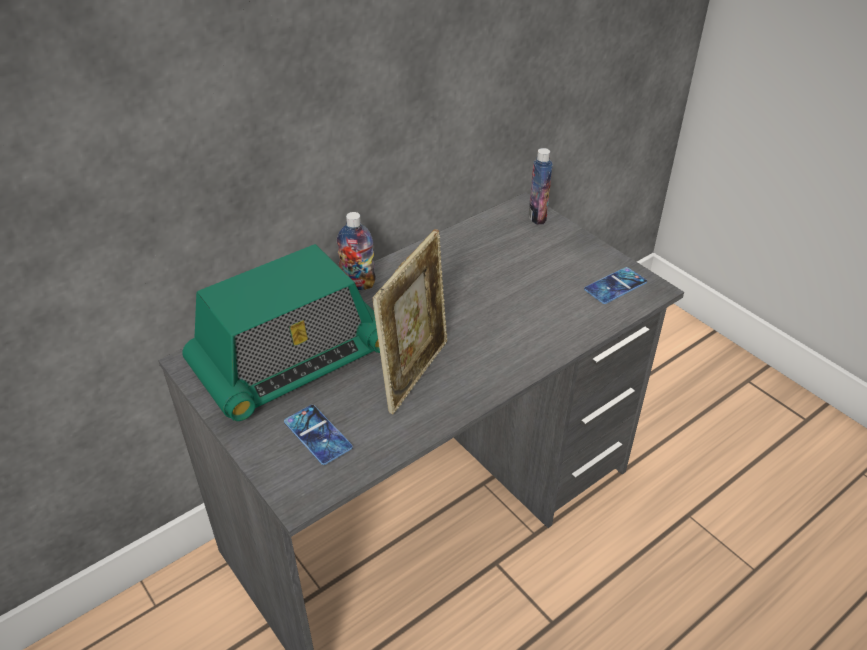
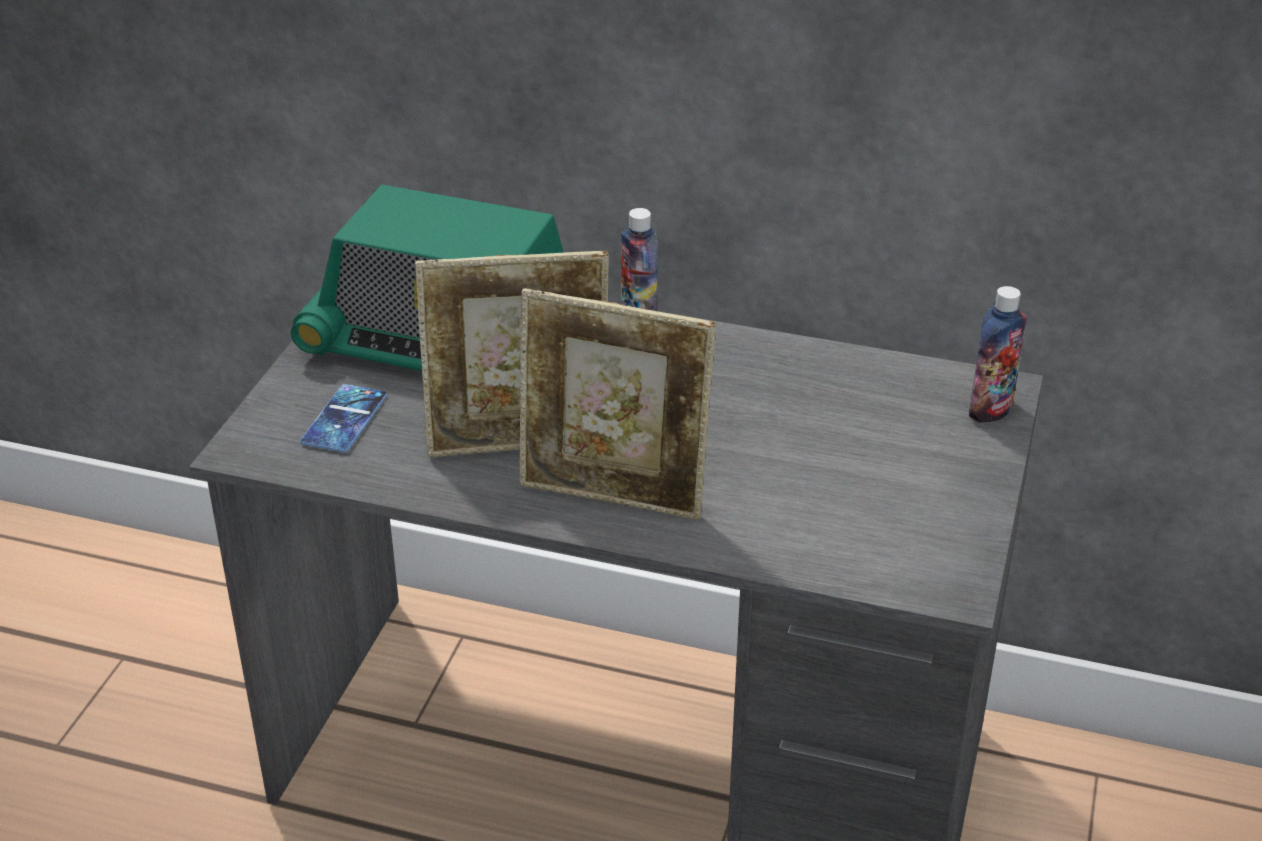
camera: 55 degrees right, 5 degrees down
(493, 359) = (614, 496): none -> picture frame
(615, 286) = (913, 549): phone -> none

